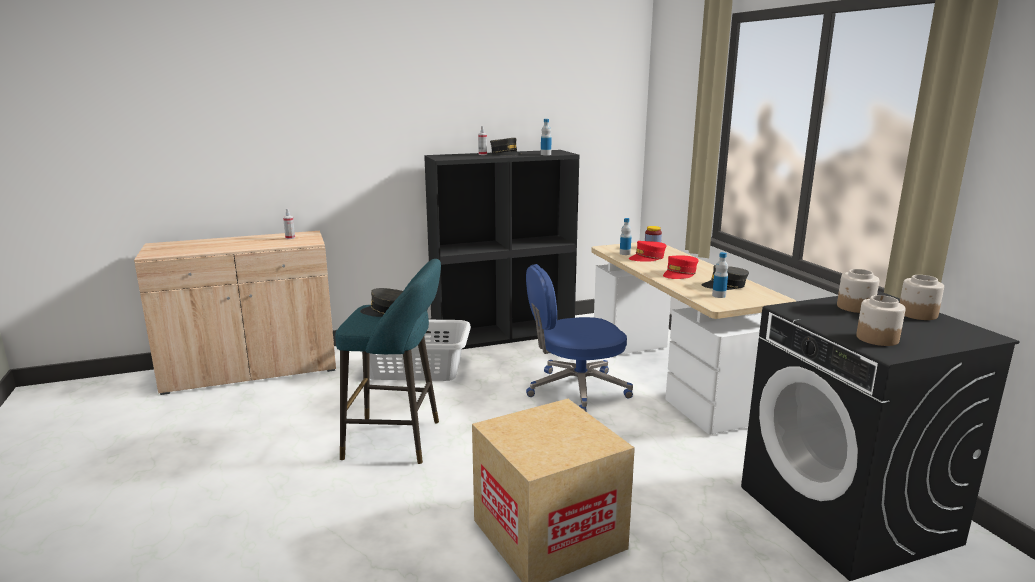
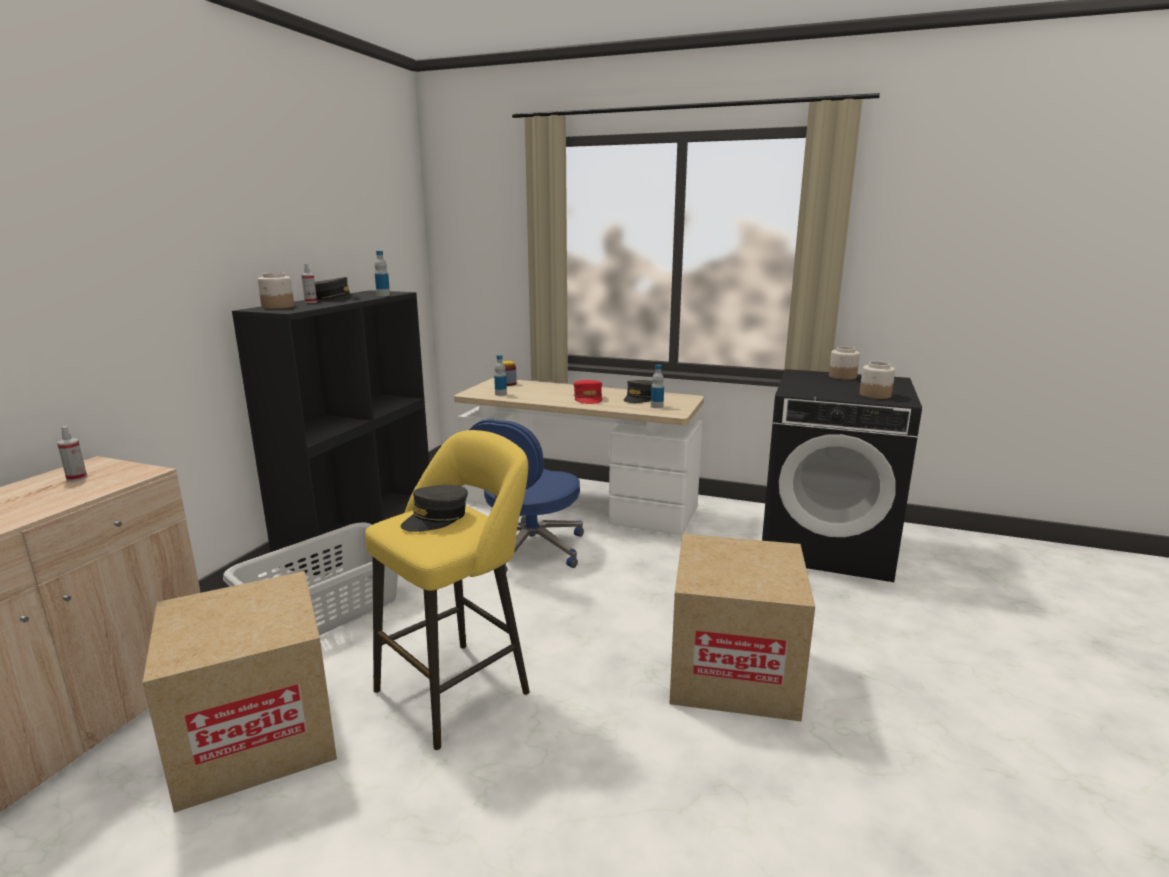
camera: 50 degrees left, 0 degrees up
(300, 409) = (256, 736): none -> cardboard box
(398, 440) = (459, 687): turquoise stool -> yellow stool
(647, 258) = (529, 393): red cap -> none
(855, 307) = (811, 381): jar -> jar (278, 307)

